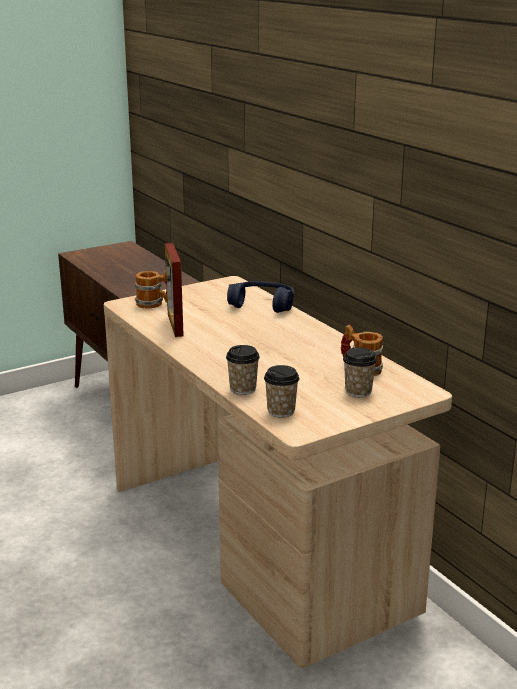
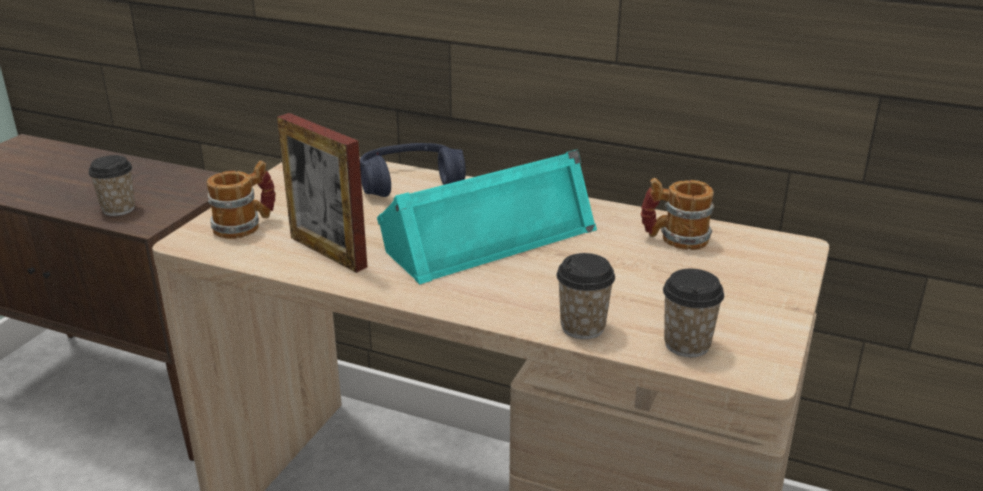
camera: 35 degrees left, 5 degrees up
(261, 340) = (487, 237): none -> turquoise speaker
(358, 391) = (726, 275): cup -> cup (118, 209)

